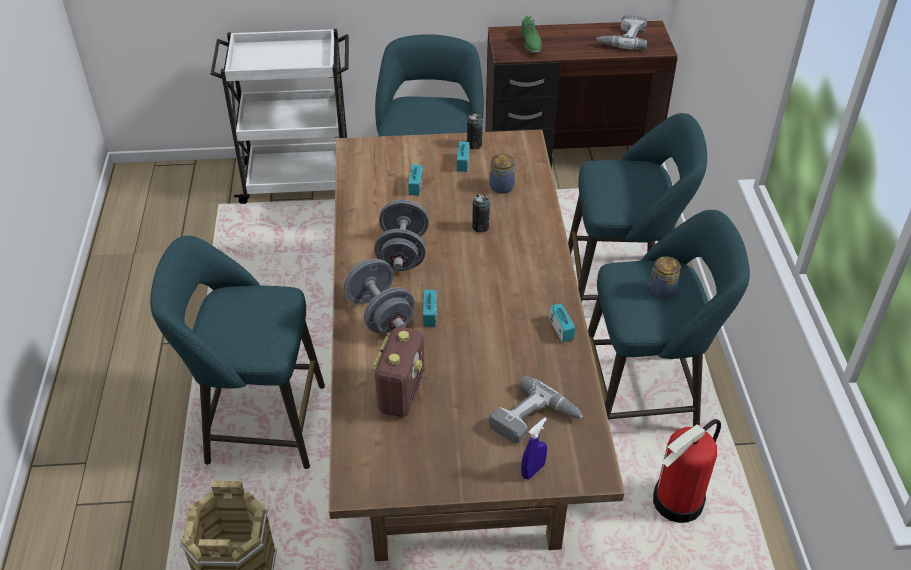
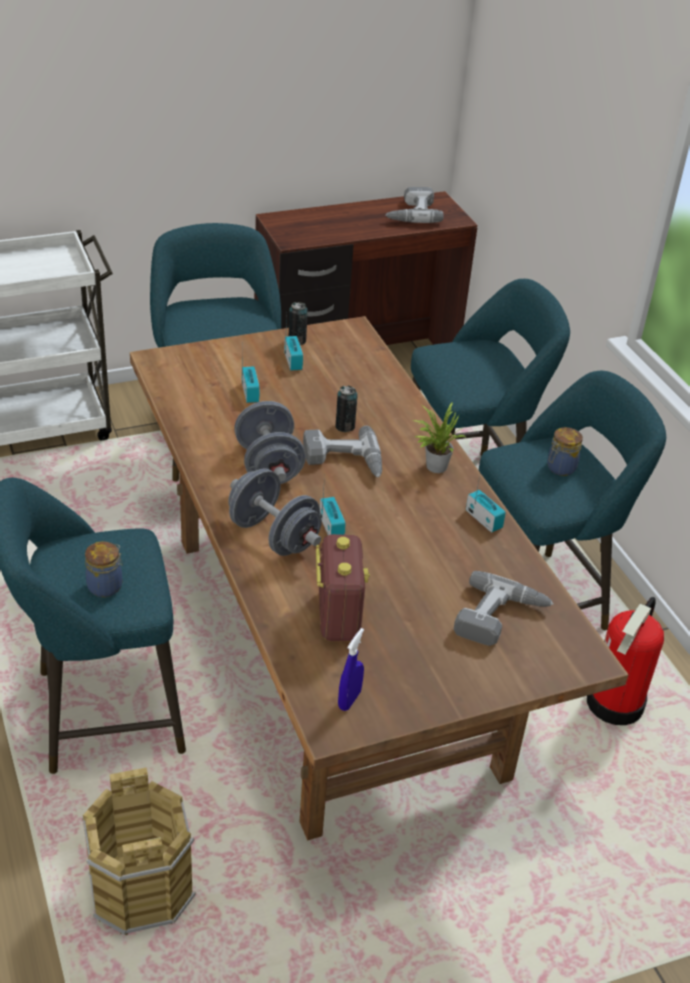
camera: 20 degrees left, 5 degrees down
(465, 259) = (343, 462): none -> power drill
(502, 186) = (349, 380): jar -> jar (106, 586)
(531, 44) = (313, 227): green shoe -> none
(533, 470) = (522, 670): blue spray bottle -> blue spray bottle (349, 700)
(539, 274) = (433, 466): none -> potted plant

